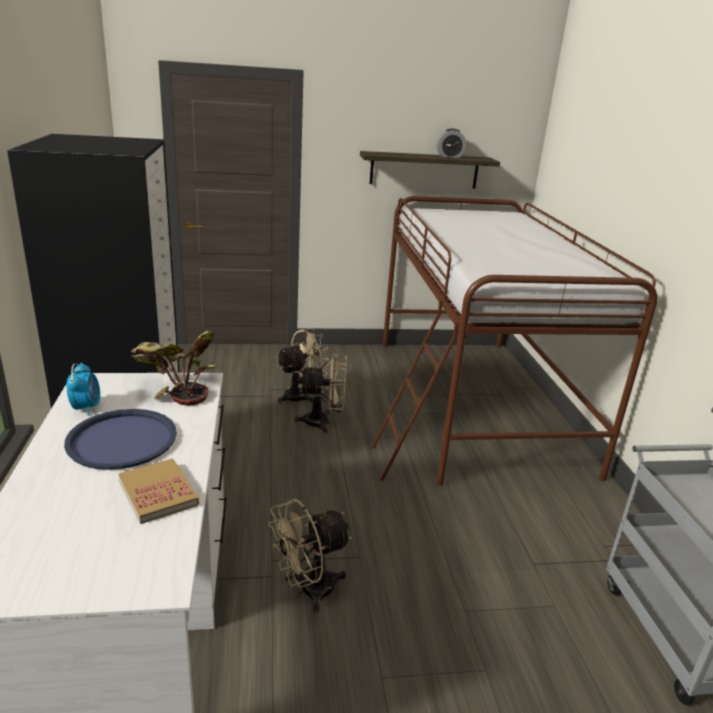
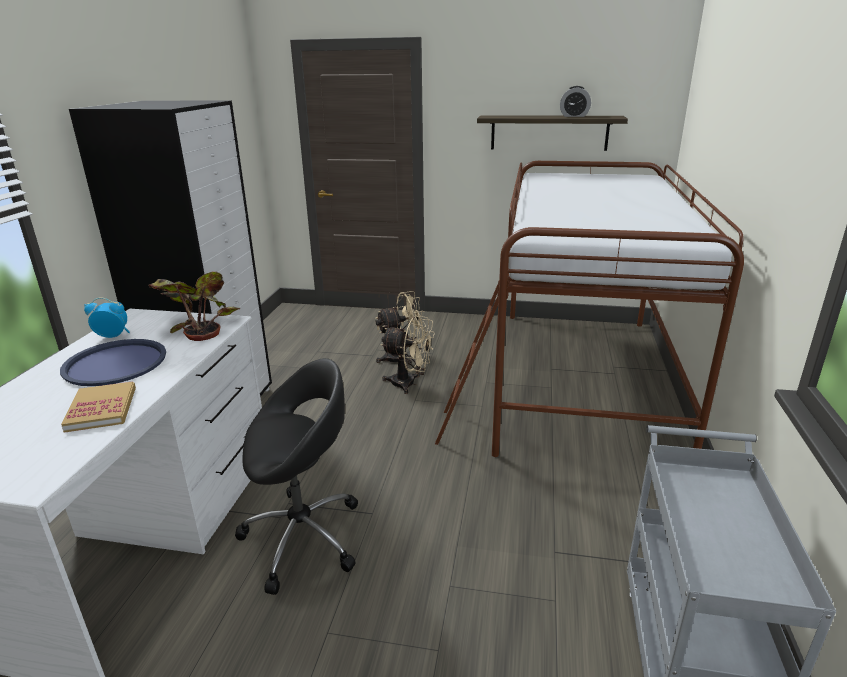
camera: 20 degrees right, 0 degrees up
(86, 407) = (113, 336): alarm clock -> alarm clock turned 105 degrees counterclockwise
(308, 590) = (305, 536): beige fan -> black office chair

